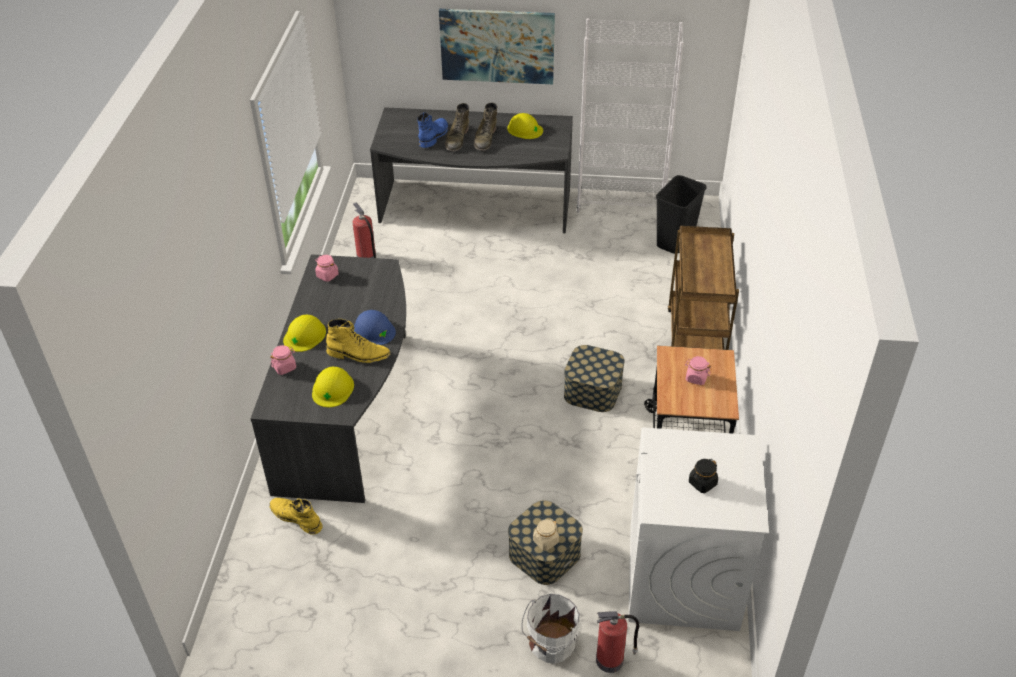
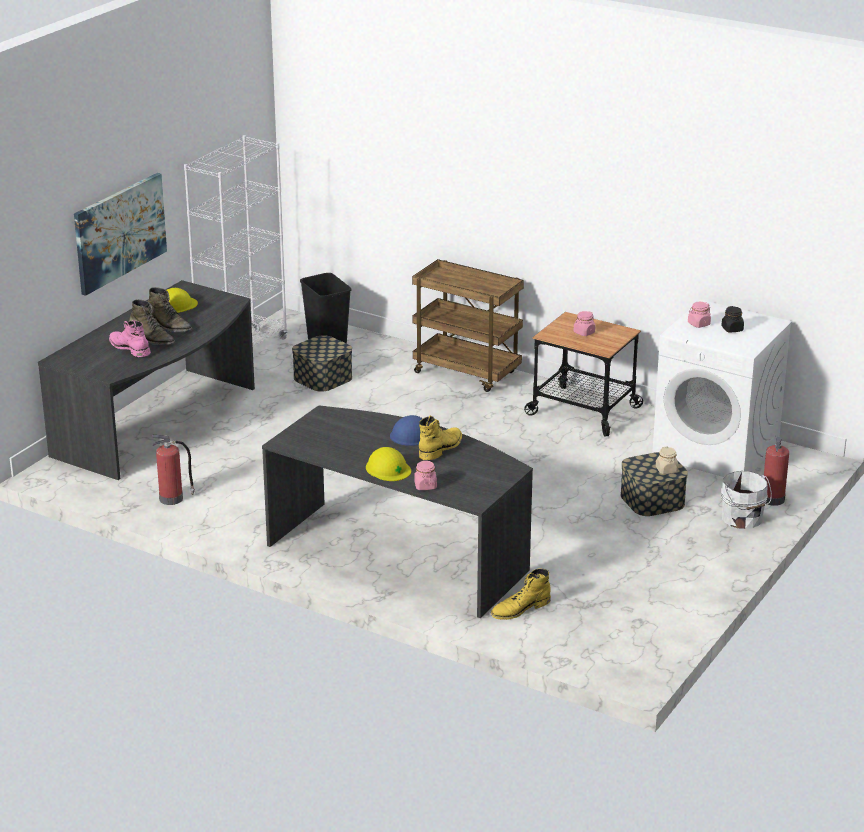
camera: 65 degrees left, 15 degrees down
(327, 275) = (306, 443): pink jar -> pink jar (698, 324)
(333, 389) = (476, 468): yellow hard hat -> none
(434, 136) = (130, 348): blue boot -> pink boot
(593, 390) = (484, 432): storage box -> storage box (323, 378)

